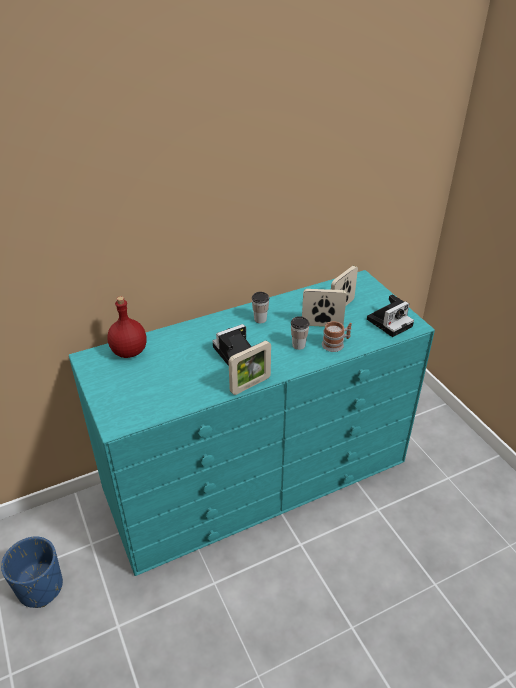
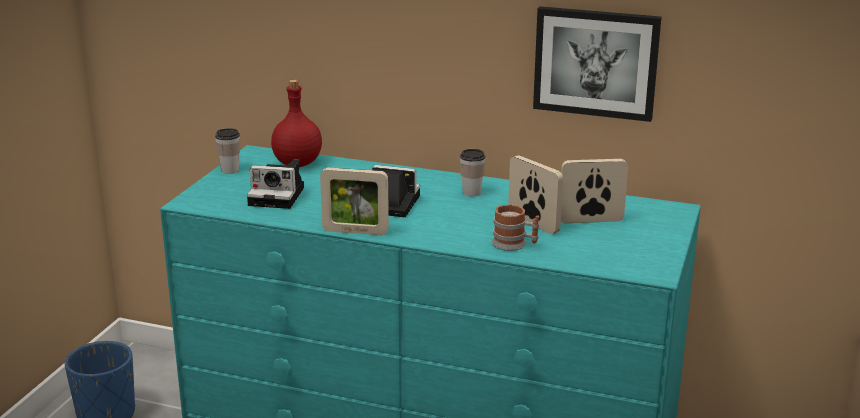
camera: 45 degrees right, 15 degrees down
(298, 345) = (469, 227): cup -> cup (230, 170)
(307, 210) = (596, 62): none -> picture
(390, 322) = (626, 256): camera -> camera (279, 196)

